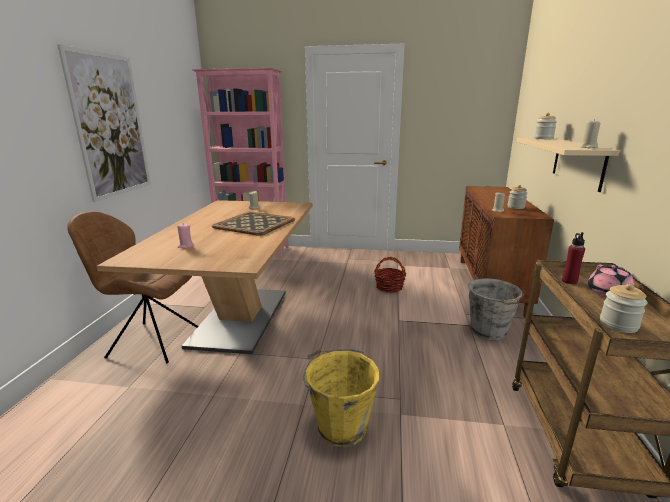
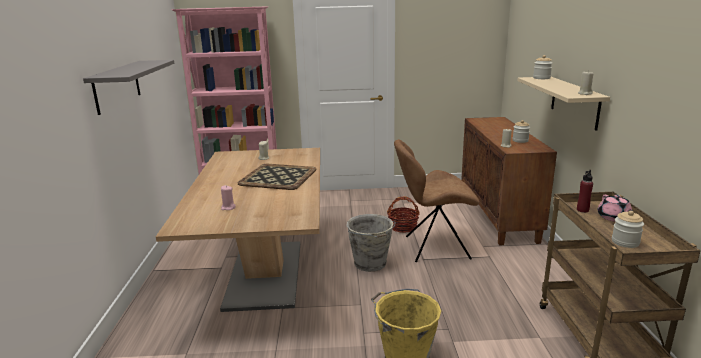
camera: 10 degrees left, 0 degrees up
(111, 126) = (117, 86): picture -> grey shelf
(151, 341) = (183, 309): brown chair -> brown chair (434, 247)
(489, 332) = (508, 260): grey bucket -> grey bucket (370, 264)

